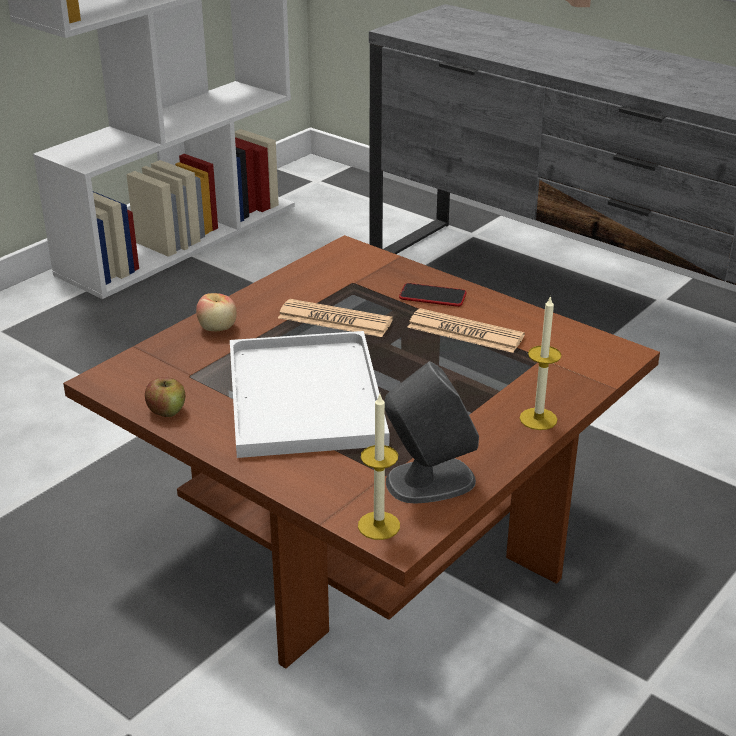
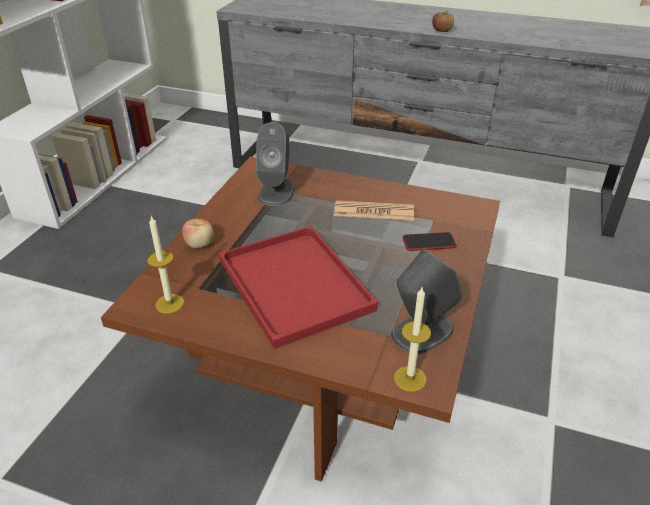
camera: 20 degrees left, 5 degrees up
(167, 411) = (198, 322): apple -> apple (442, 30)
(307, 398) = (297, 286): white tray -> red tray
(335, 320) = (281, 220): newspaper -> none
(351, 284) = (276, 191): none -> grey speaker
(432, 296) = (336, 190): phone -> phone (429, 242)
(538, 419) = (460, 265): candle -> candle (169, 303)

